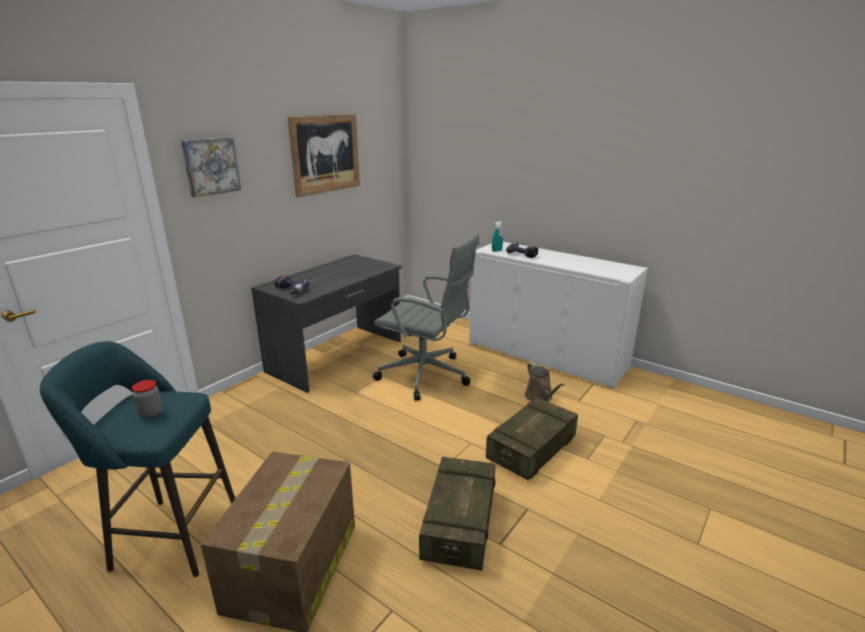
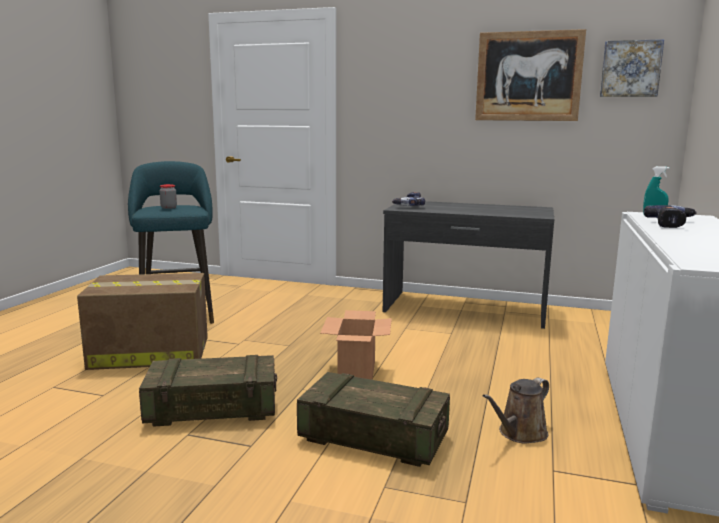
camera: 70 degrees right, 10 degrees down
(210, 166) = (385, 77): picture -> picture (630, 69)
(426, 376) = (480, 353): grey office chair -> none
(426, 434) = (357, 371): none -> cardboard box

